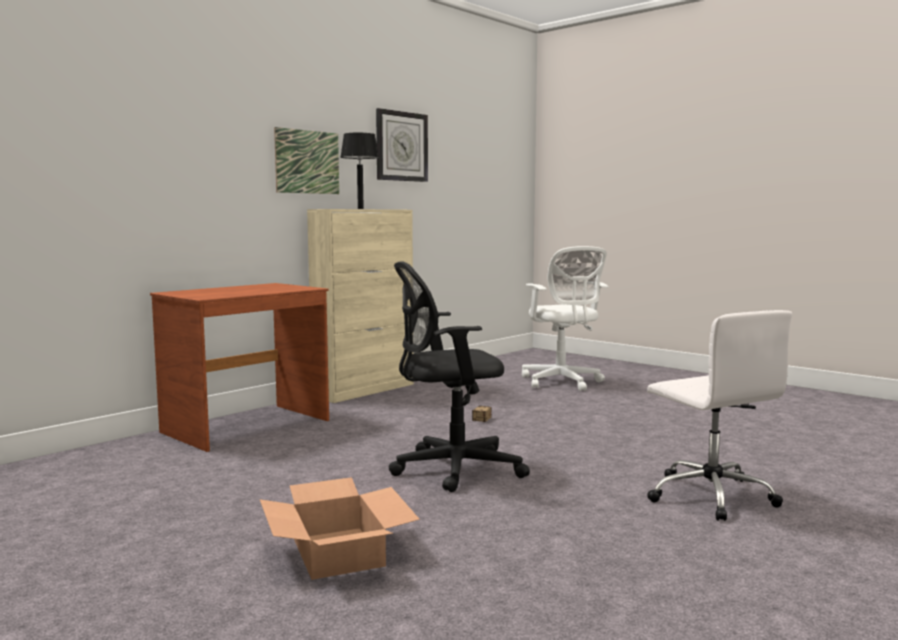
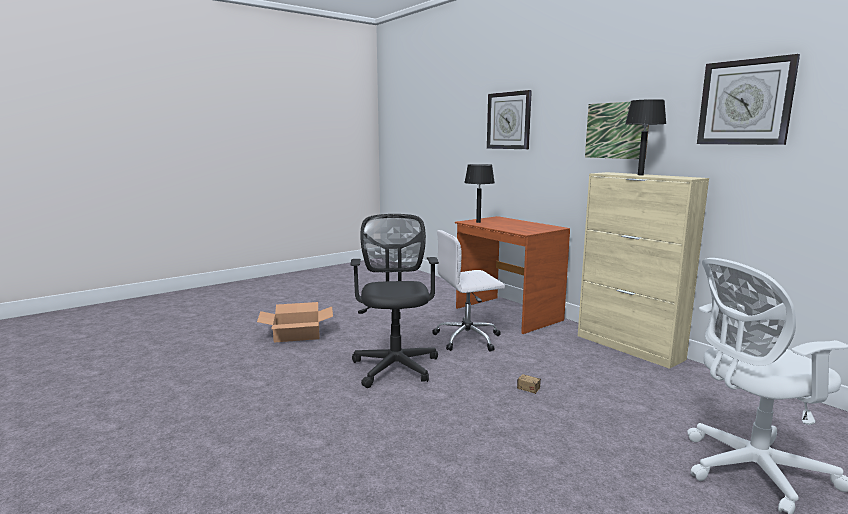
camera: 100 degrees right, 5 degrees up
(145, 133) = (509, 120): none -> wall clock
(215, 295) = (478, 222): none -> black table lamp
(709, 495) = (273, 460): white office chair -> white office chair (468, 339)

